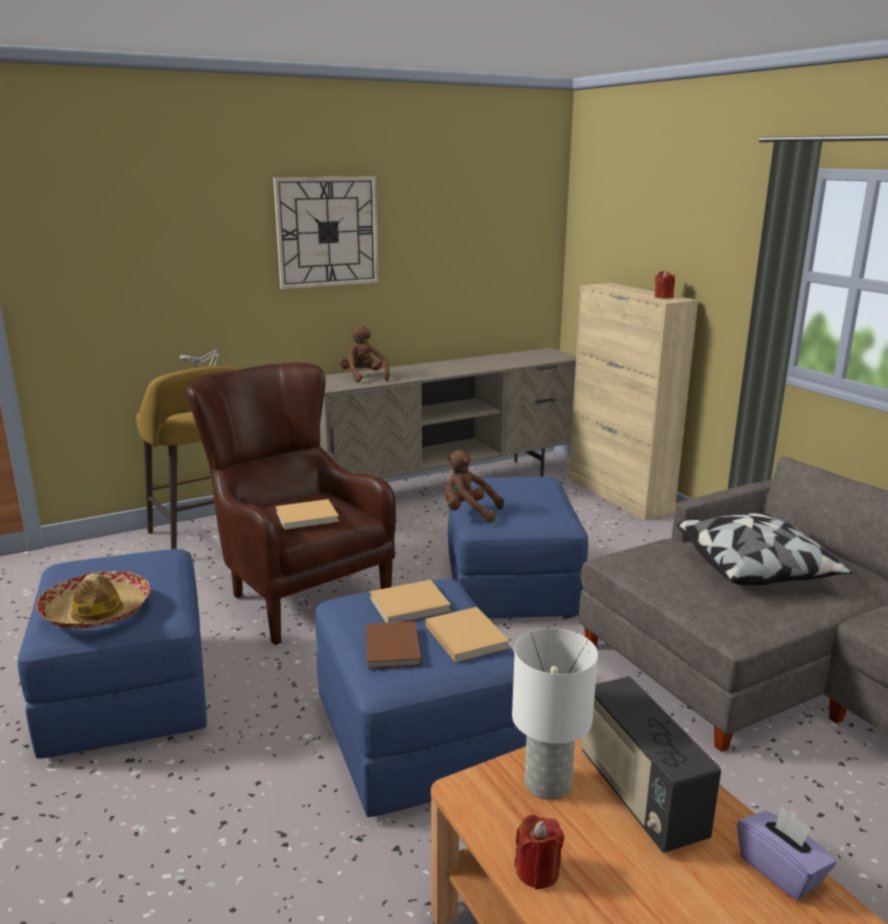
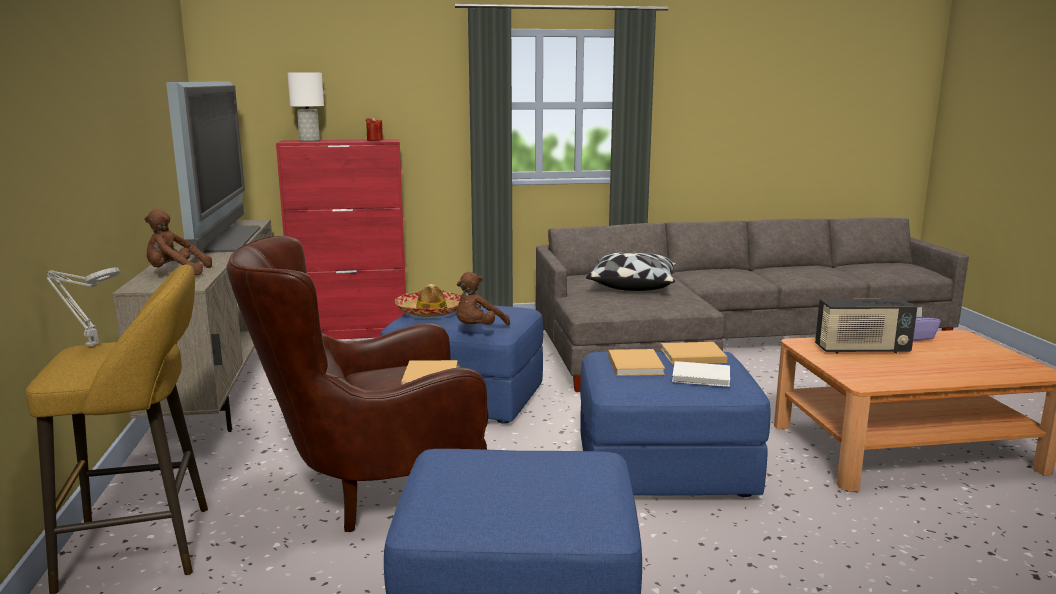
camera: 70 degrees left, 5 degrees down
(96, 611) = (572, 490): hat -> hat (431, 311)
(327, 232) = (91, 91): wall clock -> none
(391, 649) = (702, 377): brown book -> white book
(485, 364) = (222, 239): none -> television
(537, 871) = (927, 378): red candle -> none
(547, 784) = (854, 365): white table lamp -> white table lamp (309, 140)
(619, 495) = (352, 333): beige cabinet -> red cabinet

